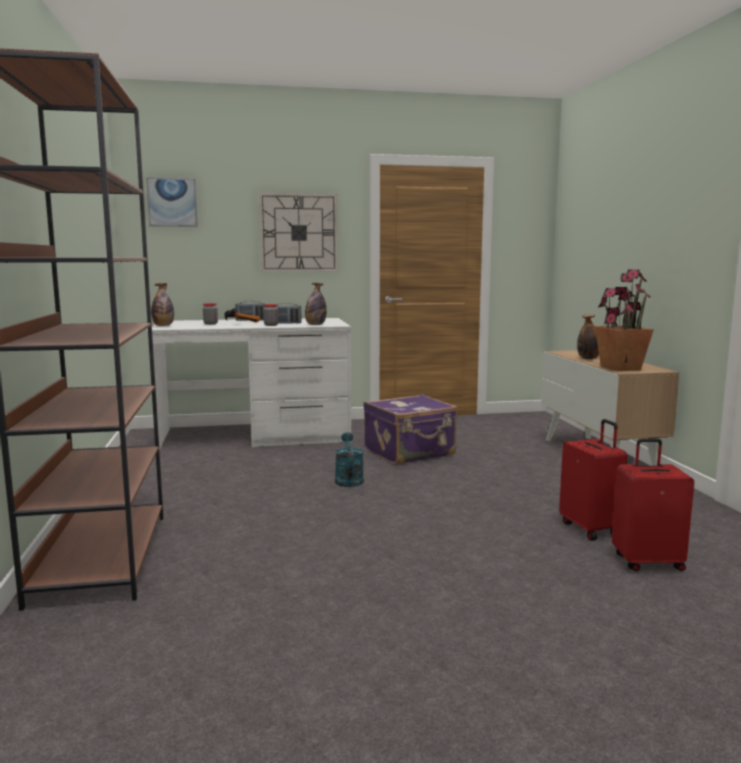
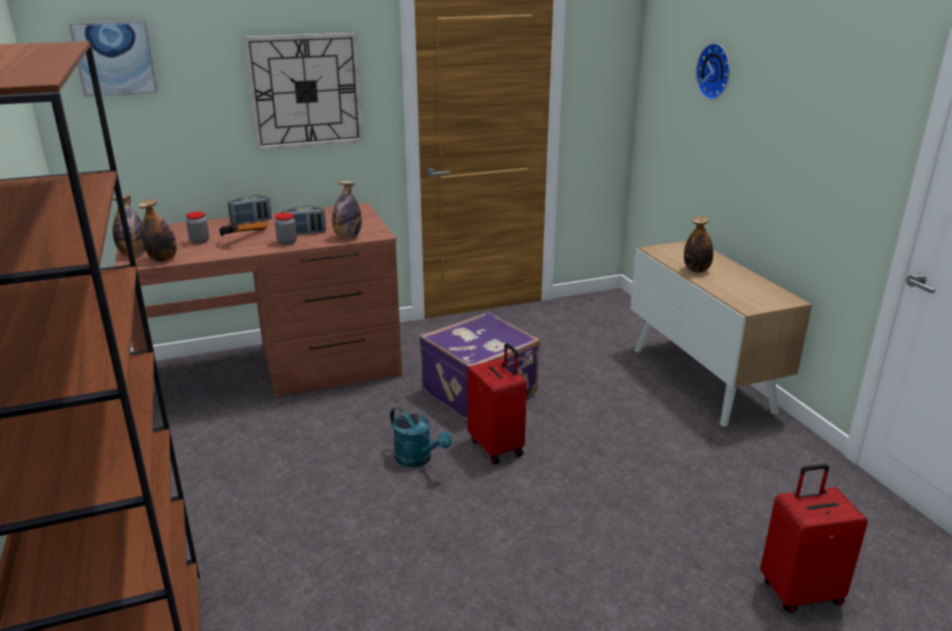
camera: 10 degrees left, 15 degrees up
(182, 327) = (163, 259): none -> bottle
(256, 435) = (275, 371): white desk -> brown desk
(348, 479) = (418, 459): turquoise watering can -> turquoise watering can turned 150 degrees clockwise
(591, 529) = (725, 532): red suitcase -> red suitcase (497, 447)
(604, 215) = (716, 71): none -> wall clock
(620, 368) = (742, 298): potted plant -> none

